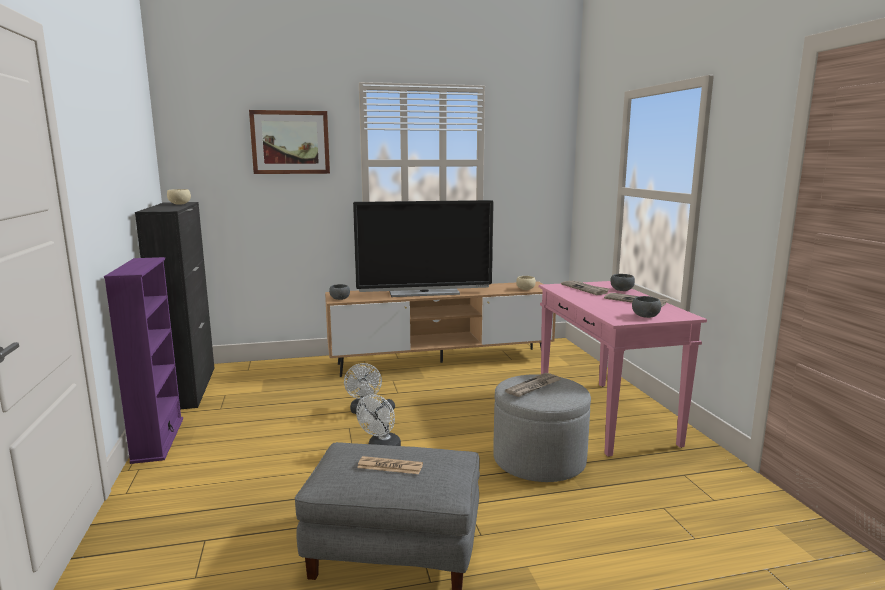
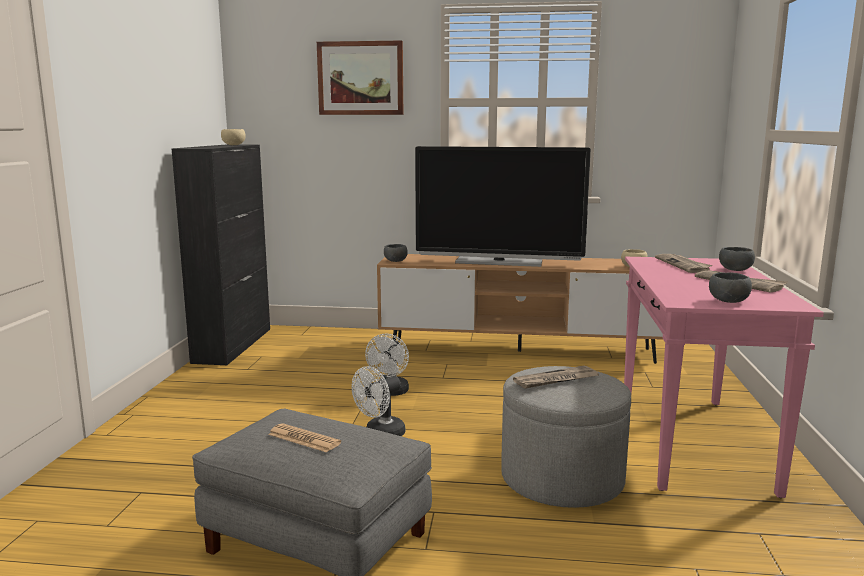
camera: 20 degrees right, 0 degrees up
(158, 440) = (169, 390): purple bookcase -> none

